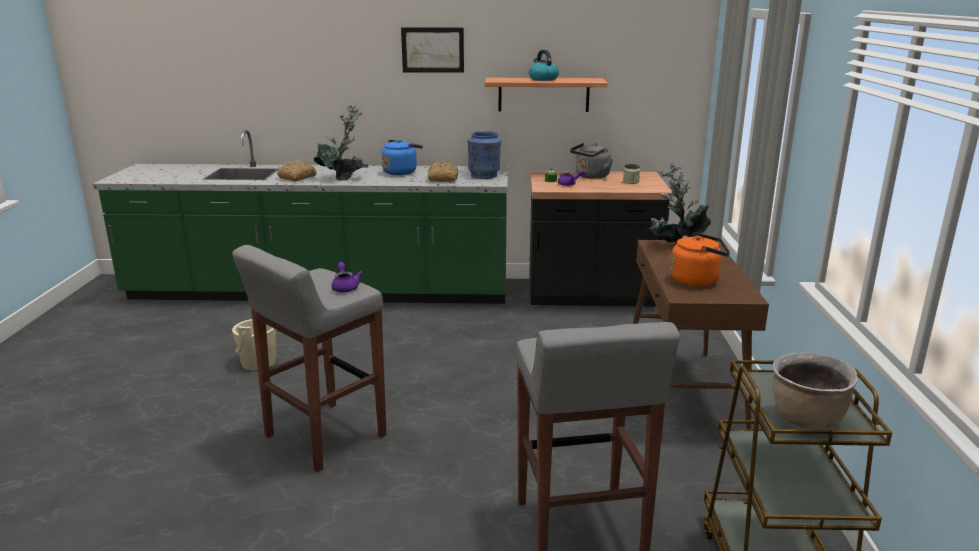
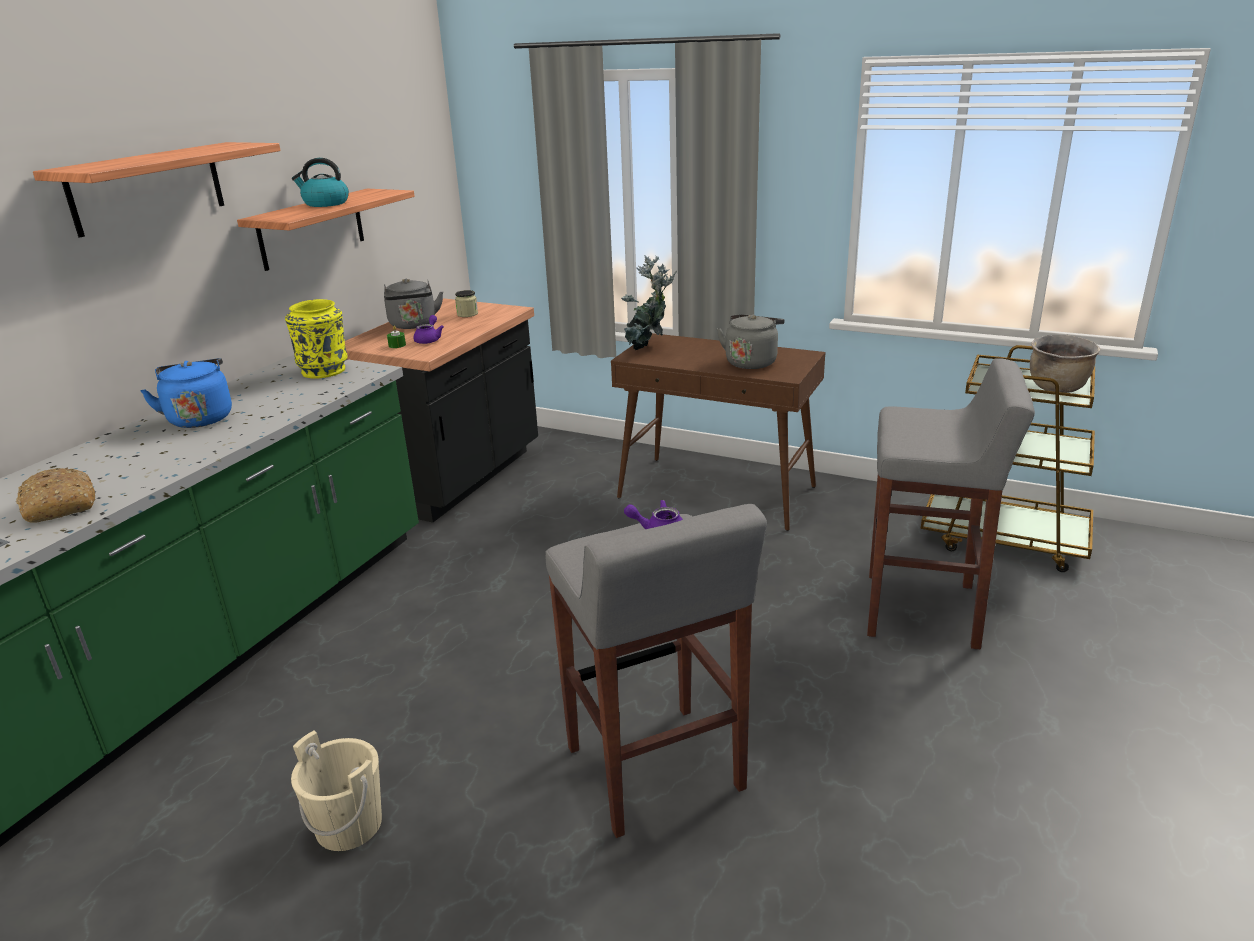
camera: 65 degrees left, 5 degrees up
(344, 178) = (152, 464): potted plant -> none
(433, 50) = (147, 188): picture -> shelf
(442, 178) = (294, 396): bread -> none
(484, 175) = (324, 370): blue vase -> yellow vase
(697, 280) = (751, 362): orange kettle -> grey kettle

